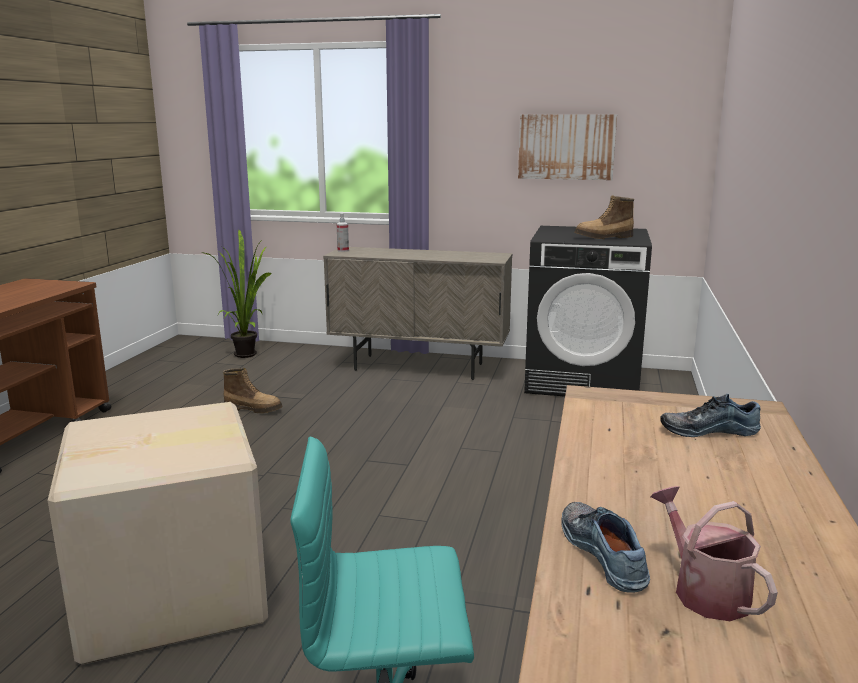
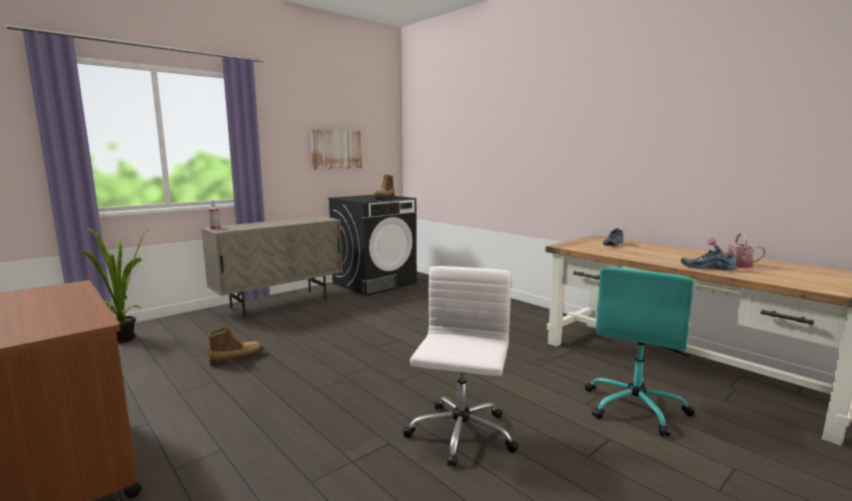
camera: 55 degrees left, 5 degrees down
(175, 594) = (460, 435): cardboard box -> white office chair

